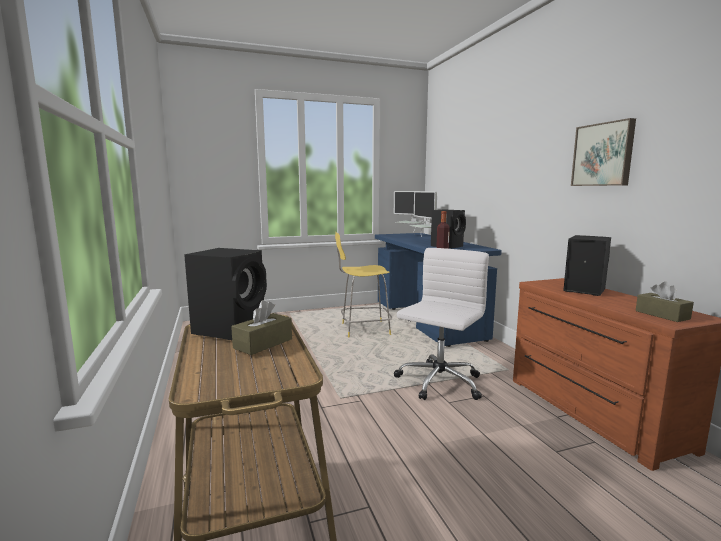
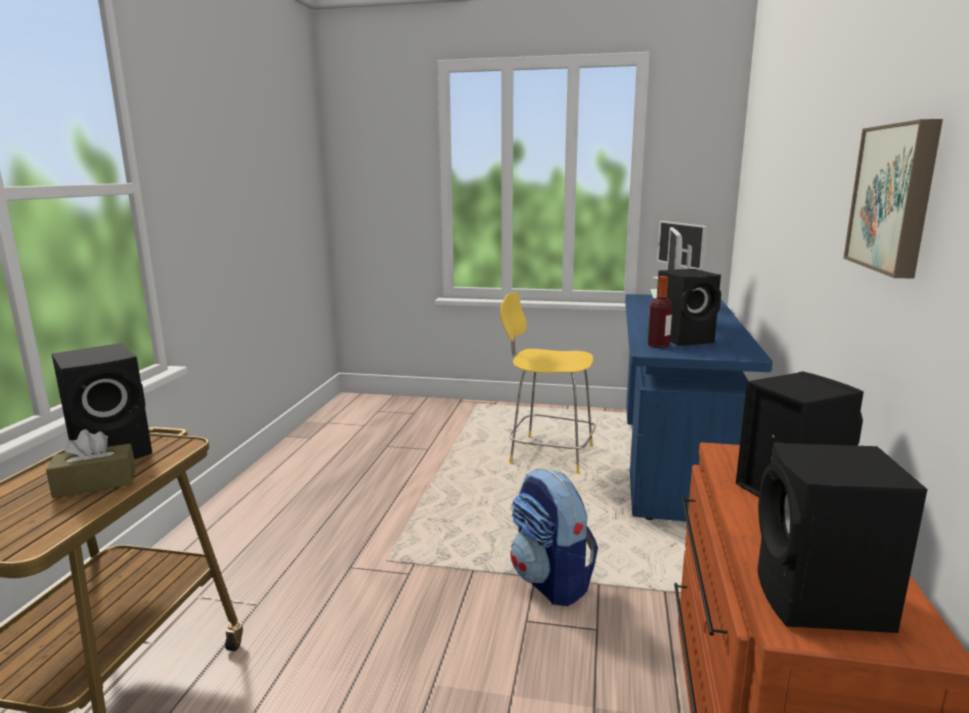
camera: 30 degrees right, 5 degrees up
(438, 383) = (551, 581): white office chair -> backpack
(662, 315) = (821, 603): brown tissue box -> black speaker

